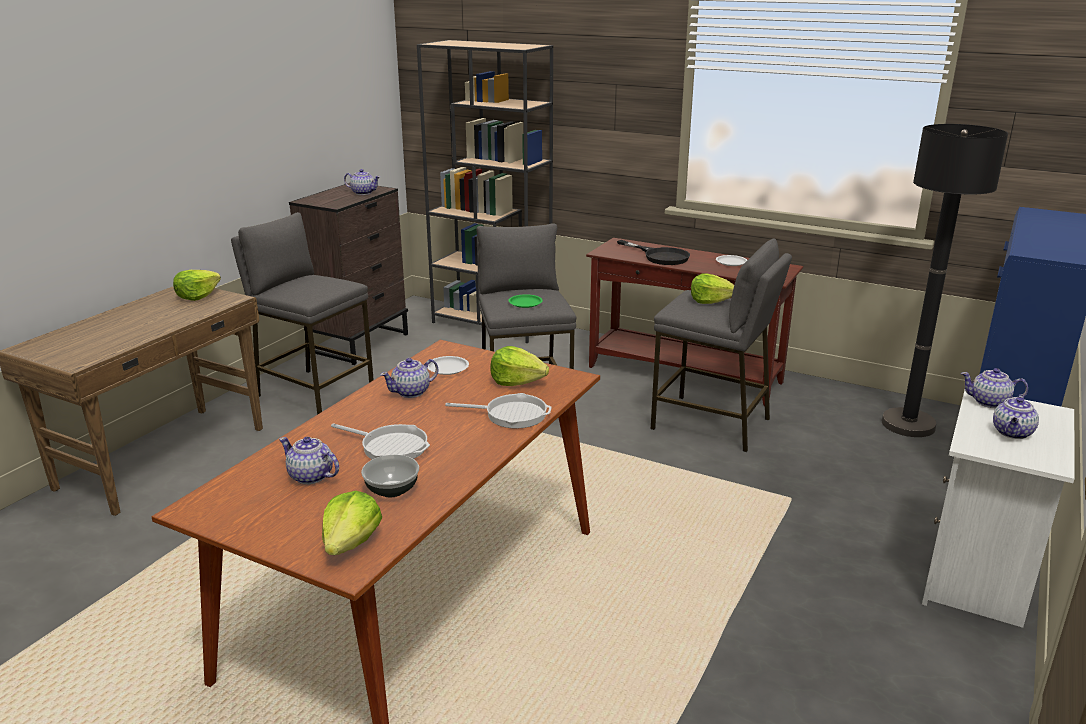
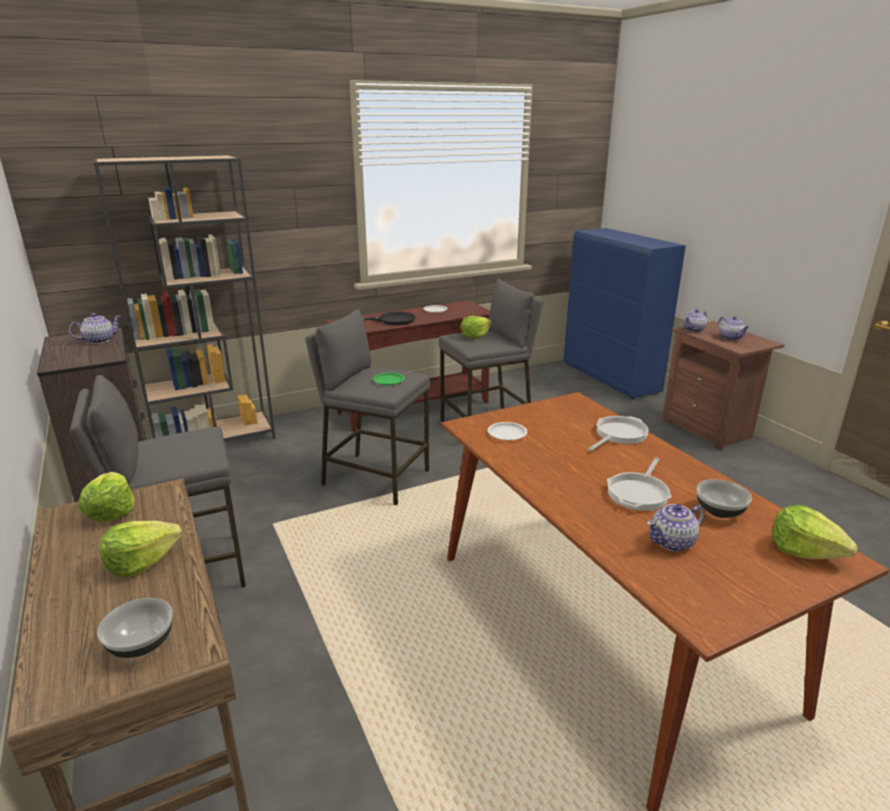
camera: 55 degrees left, 0 degrees up
(74, 350) = (140, 644): none -> bowl
(391, 446) = (639, 493): frying pan -> frying pan turned 150 degrees clockwise
(411, 392) = (539, 459): teapot -> none
(517, 381) = (561, 418): lettuce -> lettuce (141, 561)
(908, 424) = (553, 380): black floor lamp -> none
(978, 580) = (709, 429): white nightstand -> brown nightstand

